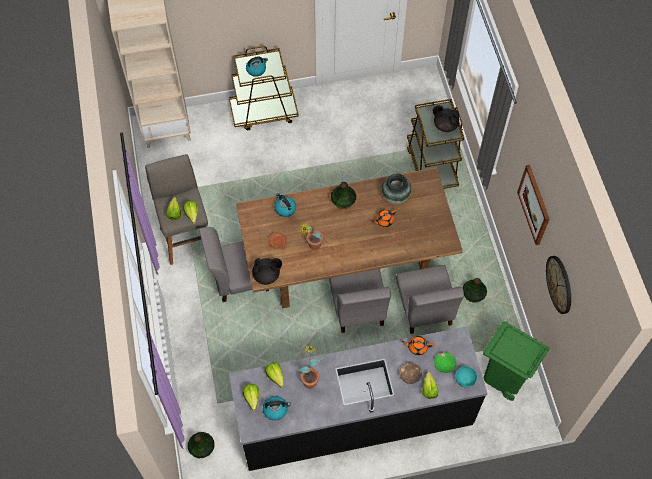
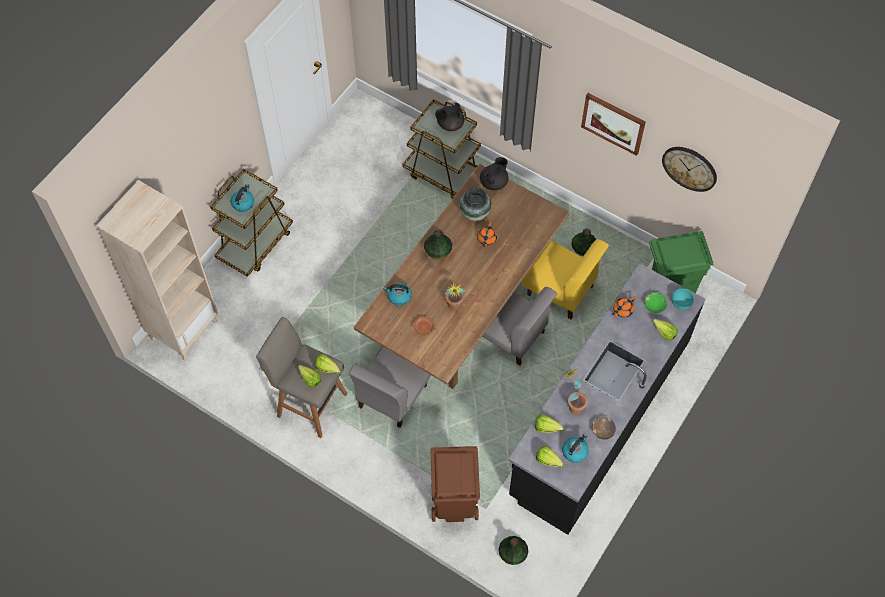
camera: 45 degrees left, 0 degrees up
(203, 379) = (454, 502): none -> brown trash can
(267, 275) = (445, 361): black teapot -> black teapot (494, 182)
(410, 374) = (640, 334): brown bowl -> brown bowl (602, 430)
(425, 308) = (560, 291): grey chair -> yellow chair

